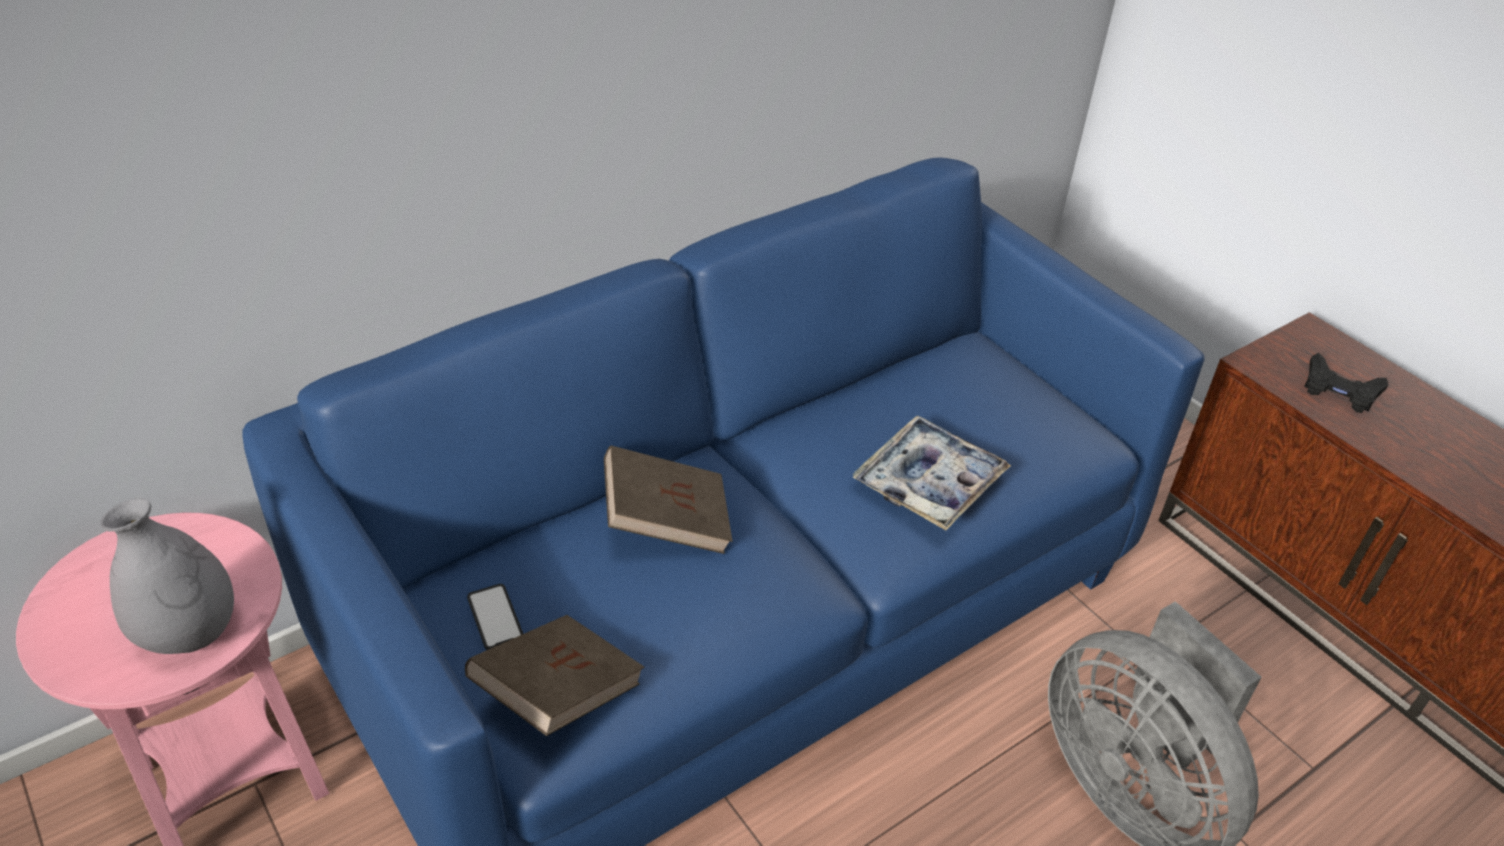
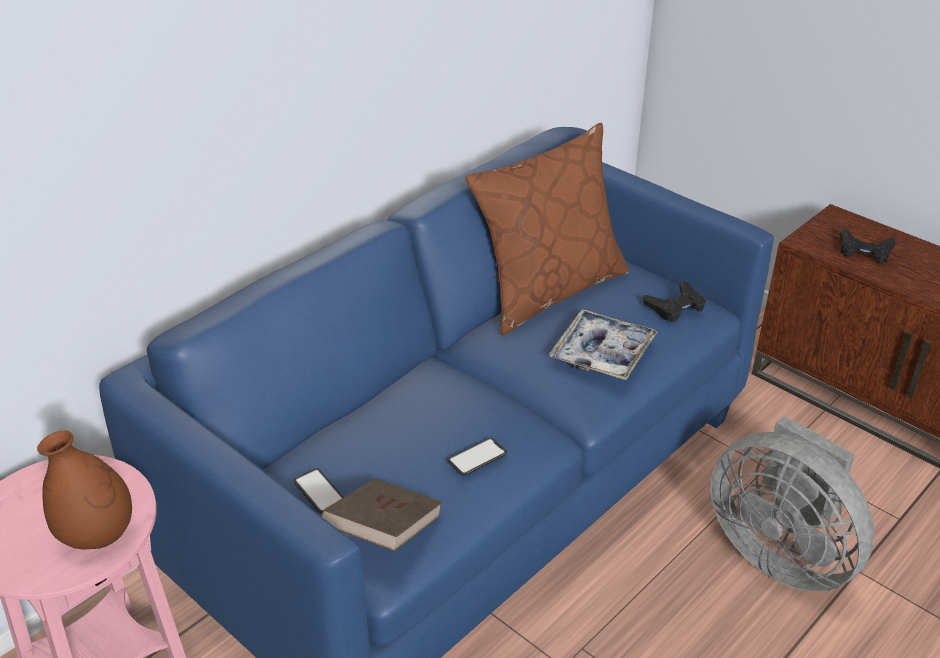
camera: 10 degrees left, 5 degrees down
(189, 633) = (97, 536): grey vase -> brown vase
(667, 521) = (425, 407): brown book -> none
(713, 608) = (477, 457): none -> phone
(884, 378) = (548, 290): none -> brown pillow
(1049, 430) = (675, 307): none -> black game controller

